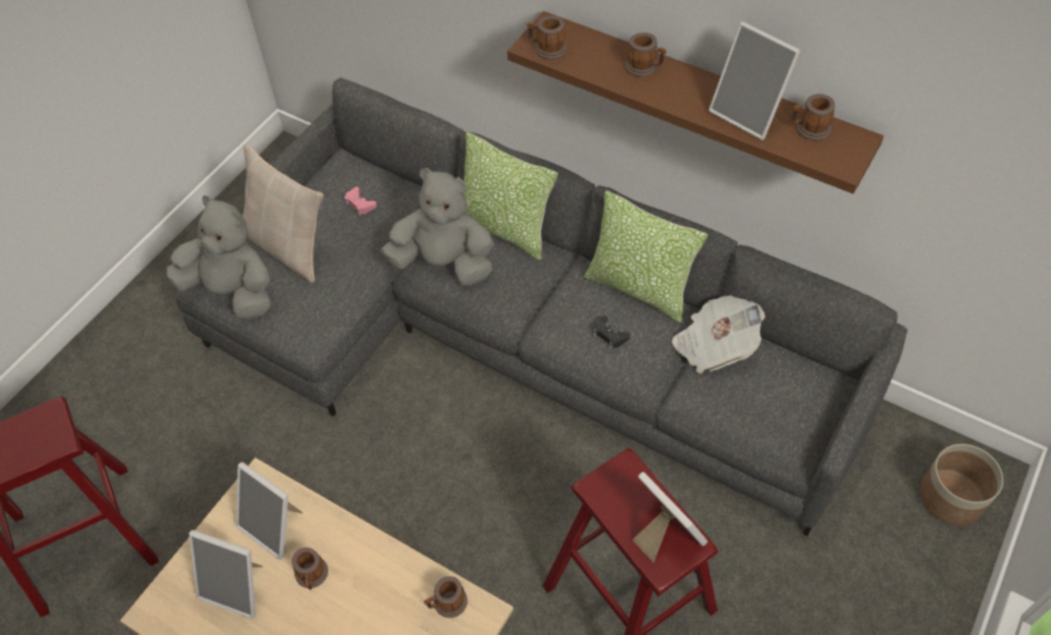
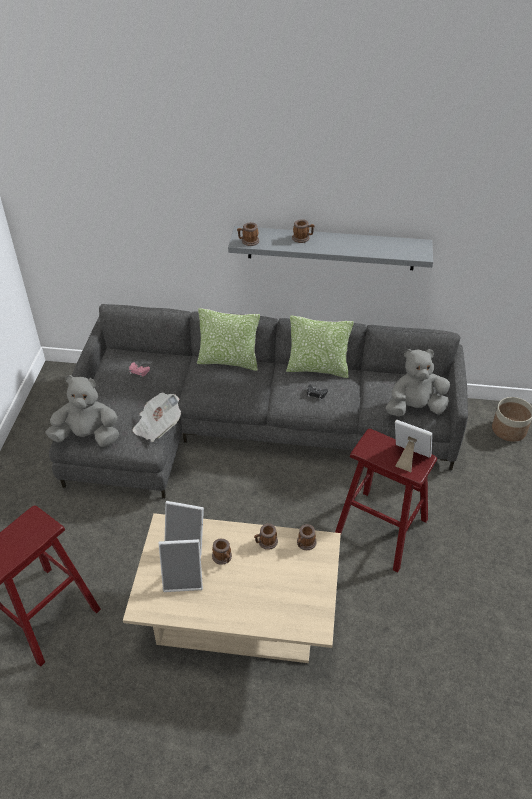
camera: 25 degrees left, 10 degrees down
(289, 247) = (108, 404): beige pillow -> none
(444, 263) = (205, 386): grey plush toy -> grey plush toy (414, 408)
(700, 95) = (331, 248): brown shelf -> grey shelf
(714, 345) = (371, 383): newspaper -> newspaper (157, 426)
(748, 114) = (365, 245): picture frame -> none
(809, 129) = (397, 245): mug -> mug (265, 542)

